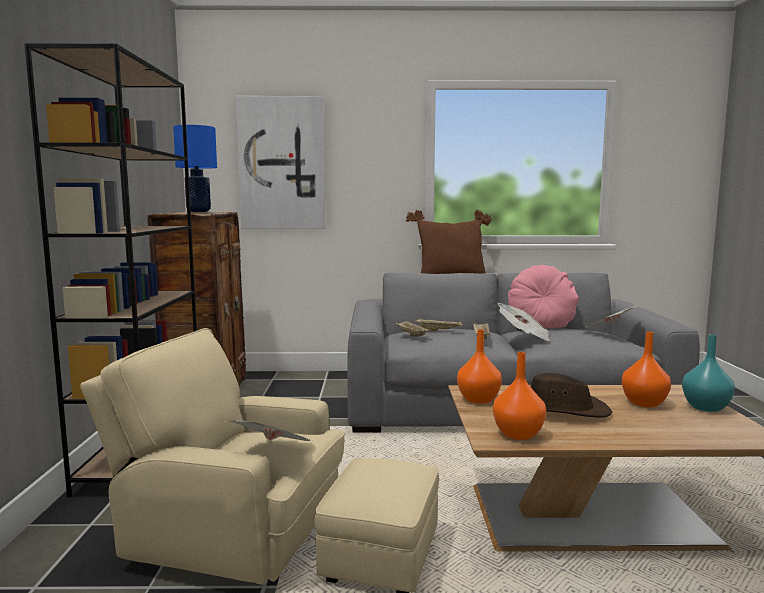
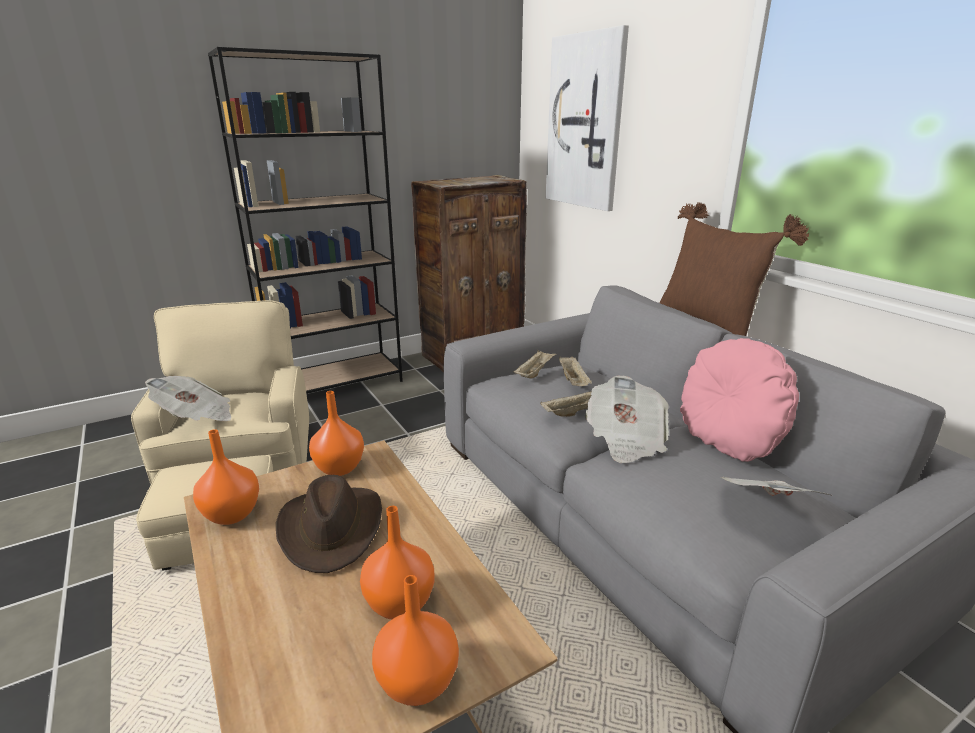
camera: 60 degrees right, 15 degrees up
(199, 212) = (458, 181): blue table lamp -> none
(705, 407) = (419, 681): turquoise vase -> orange vase

